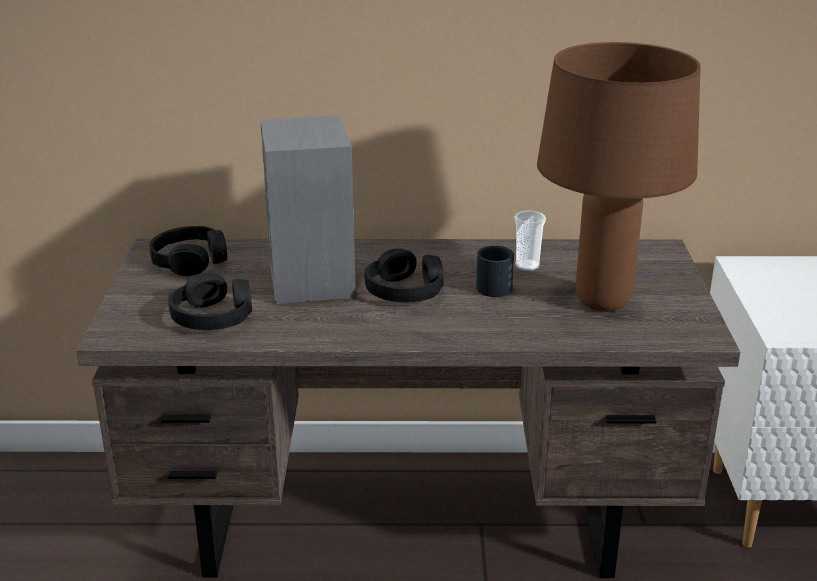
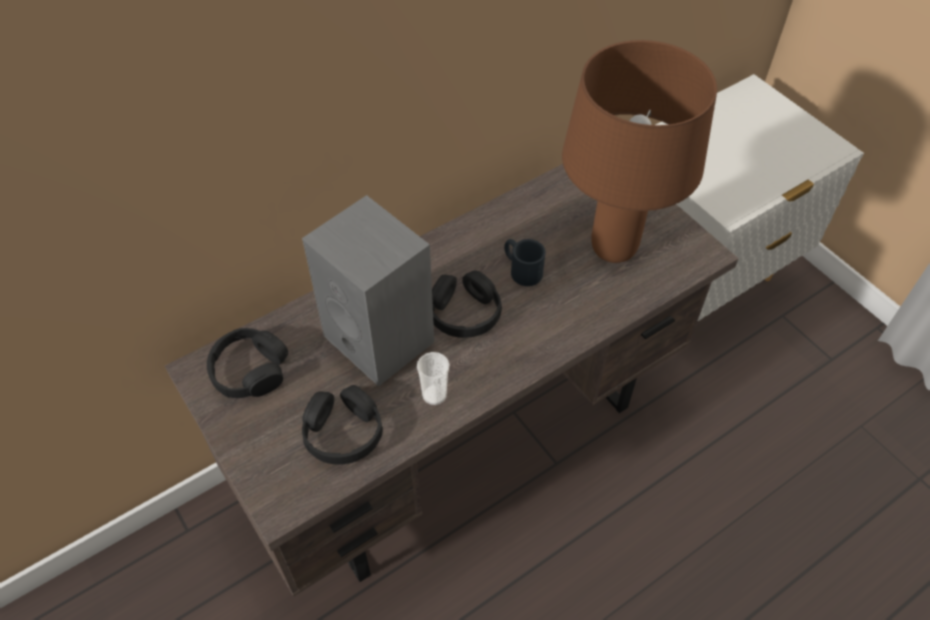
camera: 35 degrees left, 25 degrees up
(527, 265) = (526, 232): cup -> cup (434, 395)

